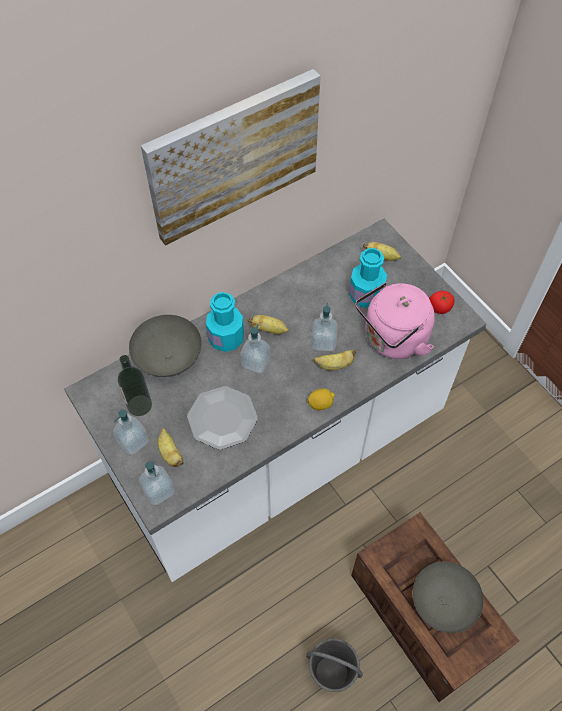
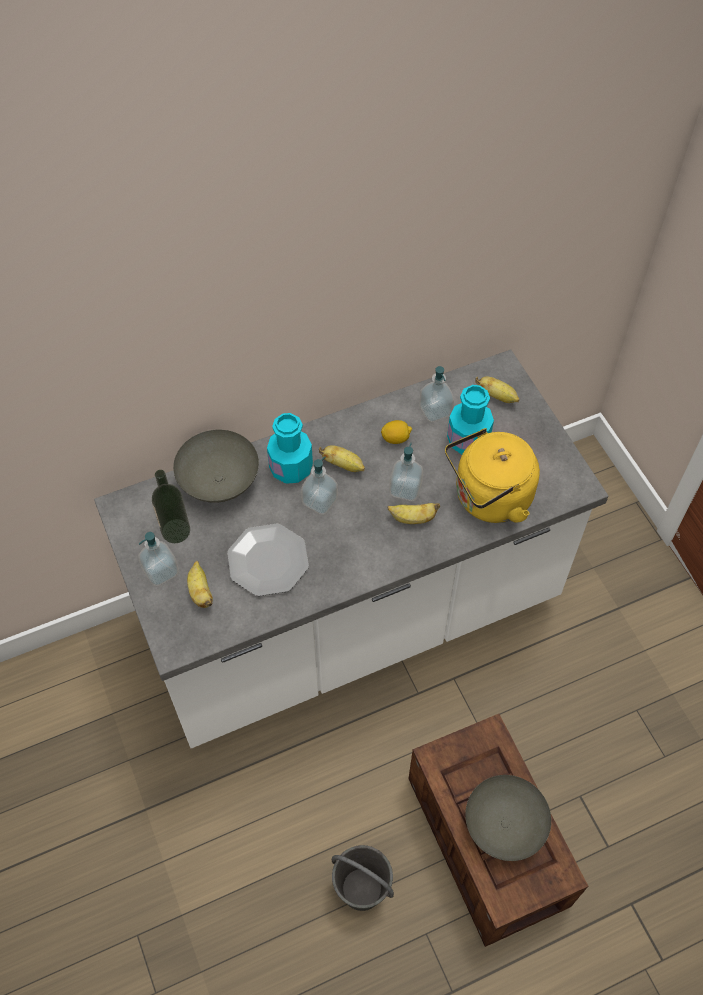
camera: 10 degrees right, 0 degrees up
(159, 491) = (179, 632): soap dispenser -> soap dispenser (435, 411)
(233, 156) = (317, 258): picture -> none
(320, 404) = (386, 561): lemon -> lemon (396, 438)
(392, 340) = (488, 498): pink kettle -> yellow kettle
(439, 308) = (554, 468): tomato -> none

